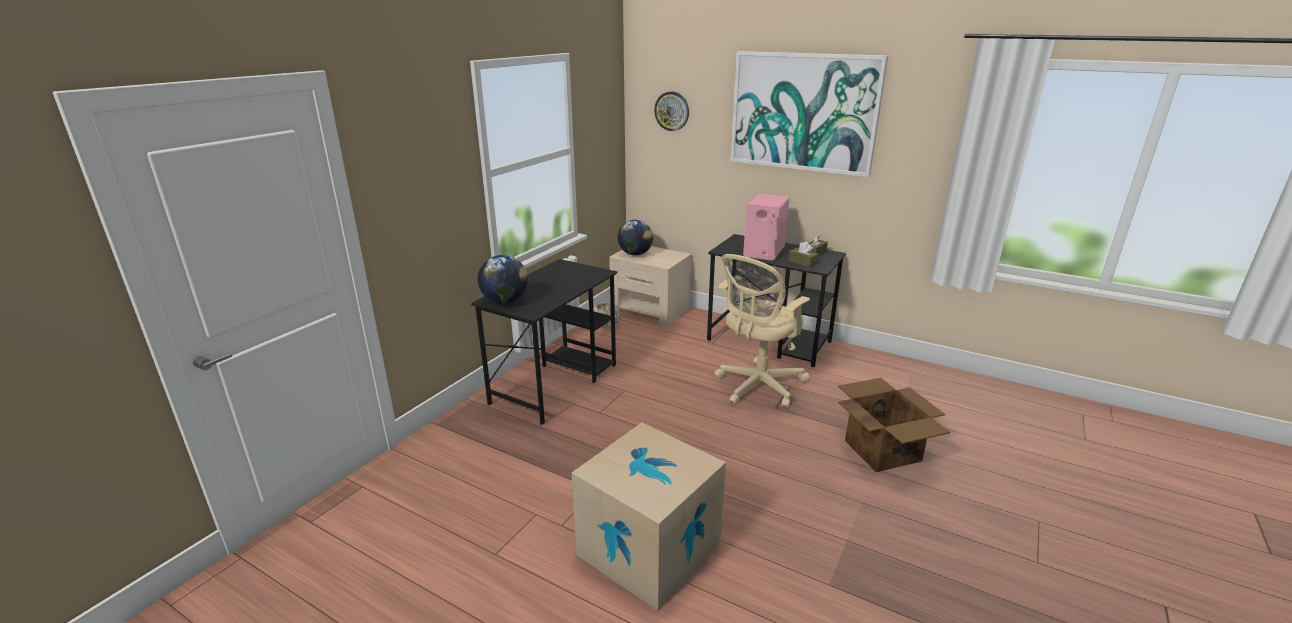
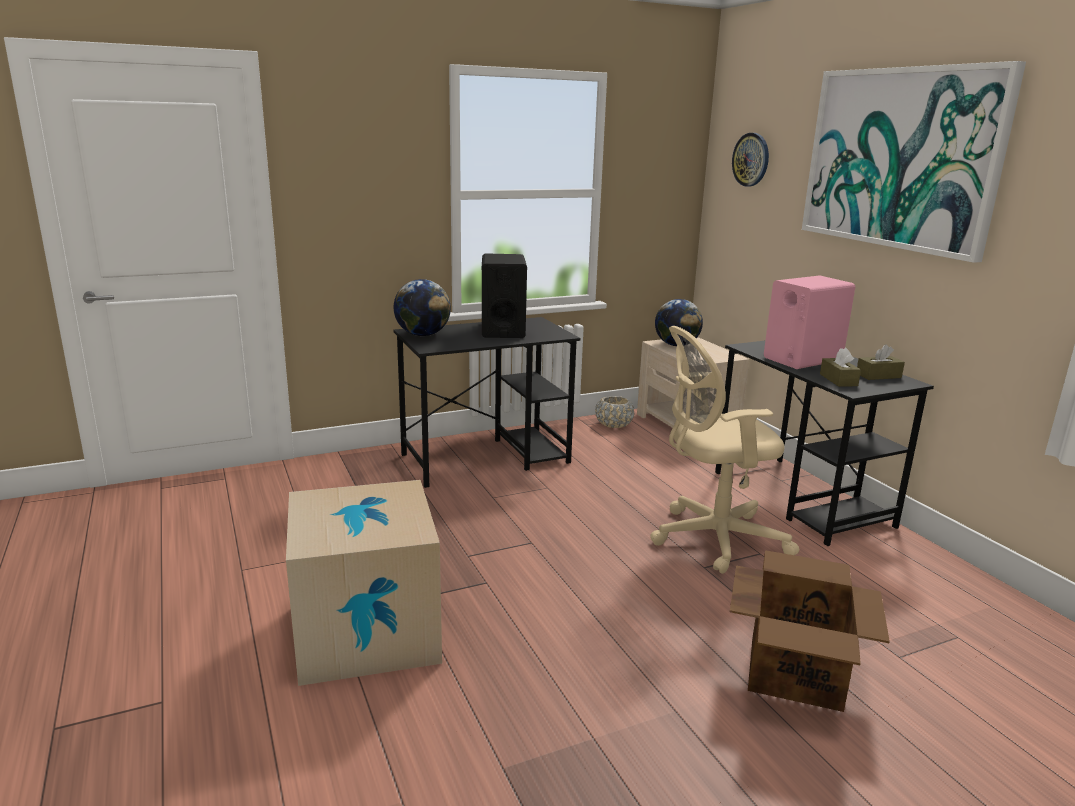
camera: 35 degrees right, 5 degrees down
(555, 279) = (502, 330): none -> black speaker

